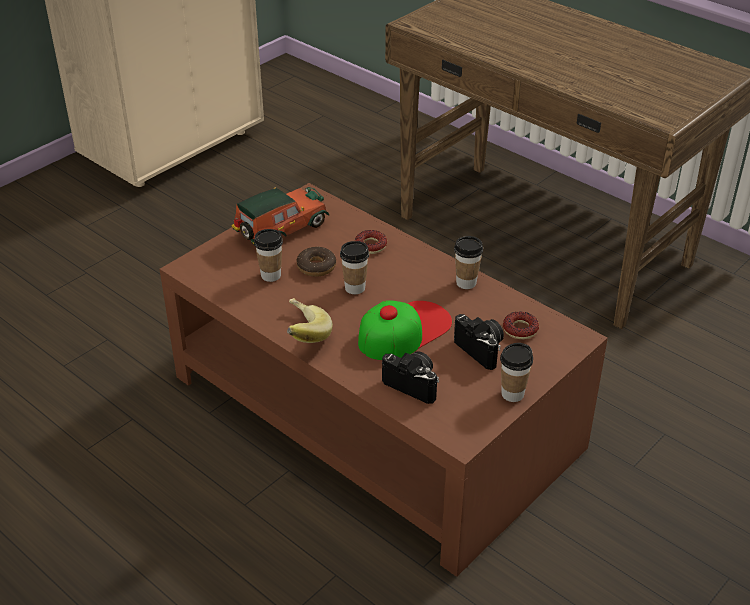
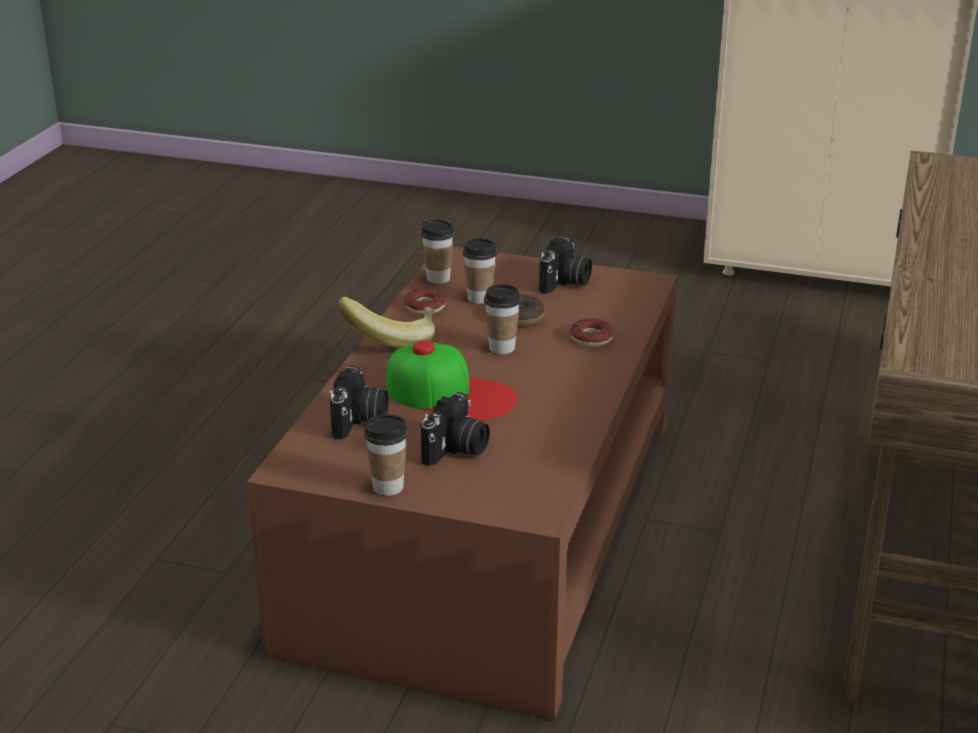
camera: 65 degrees right, 10 degrees down
(279, 230) = (565, 283): toy car -> camera
(466, 283) = (578, 412): cup -> cup (438, 278)
(520, 329) = (518, 468): donut -> donut (425, 307)

